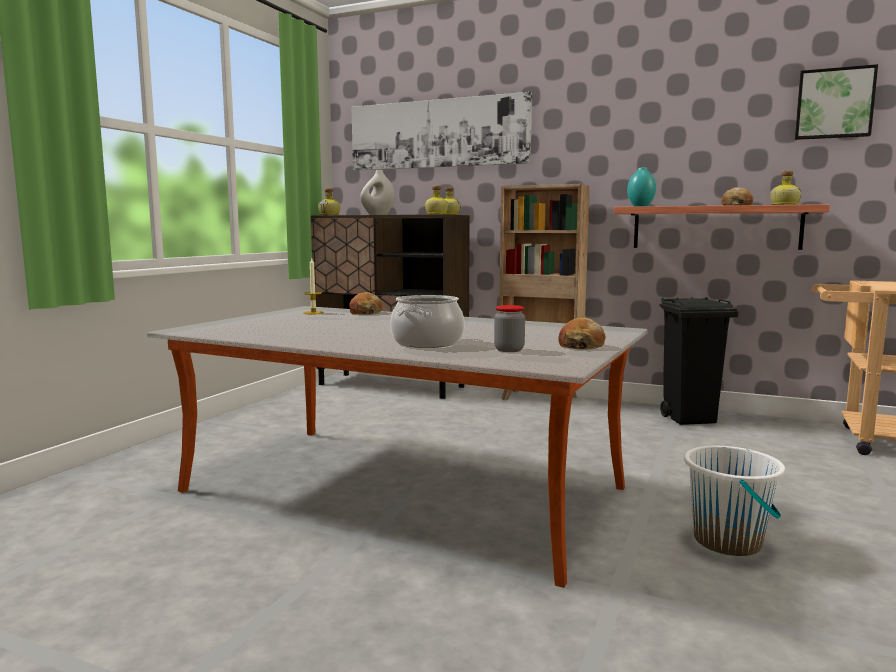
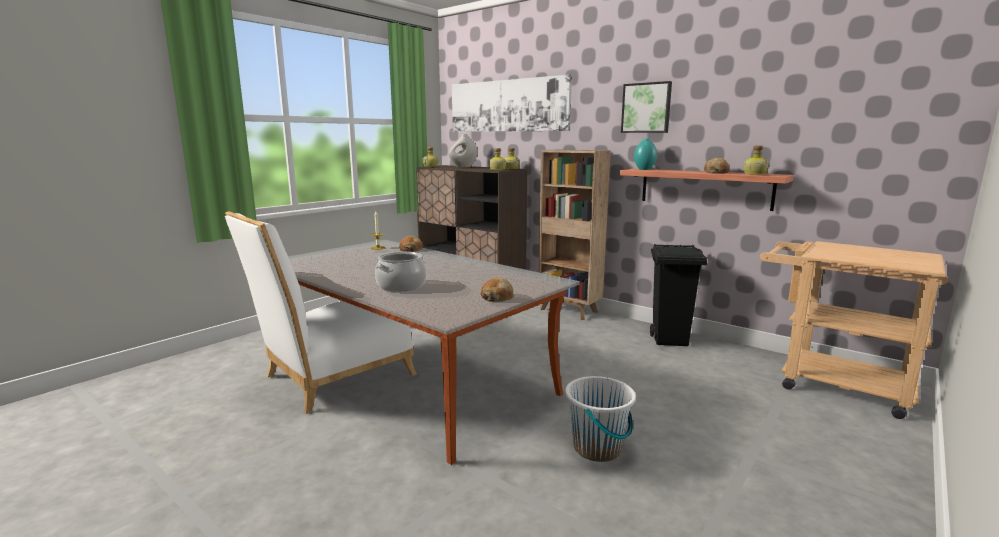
camera: 15 degrees right, 5 degrees up
(284, 503) = (332, 378): none -> white chair
(509, 350) = (441, 298): jar -> none
(834, 104) = (806, 87): picture -> picture (646, 108)

